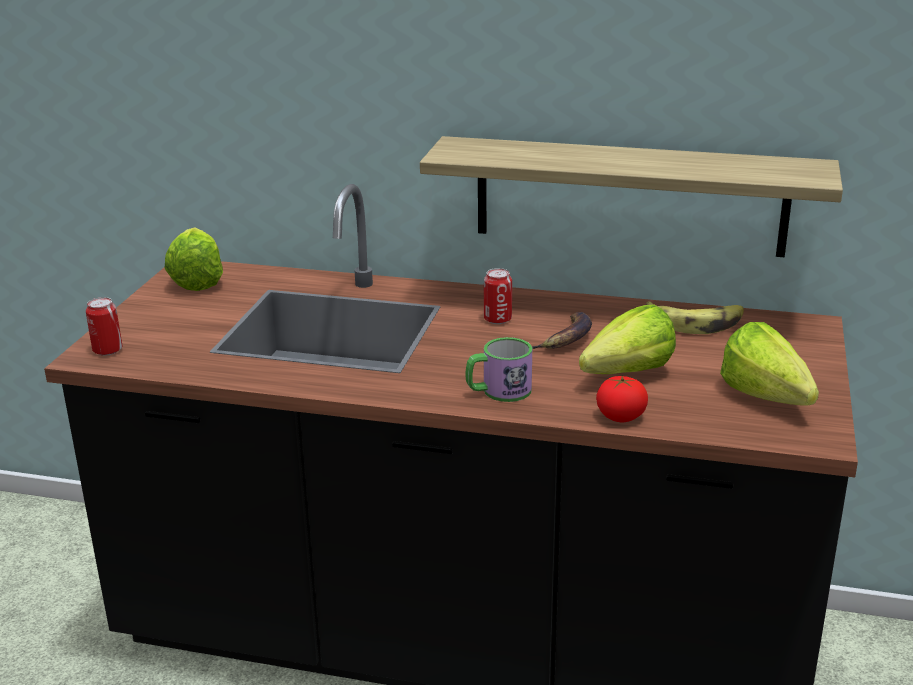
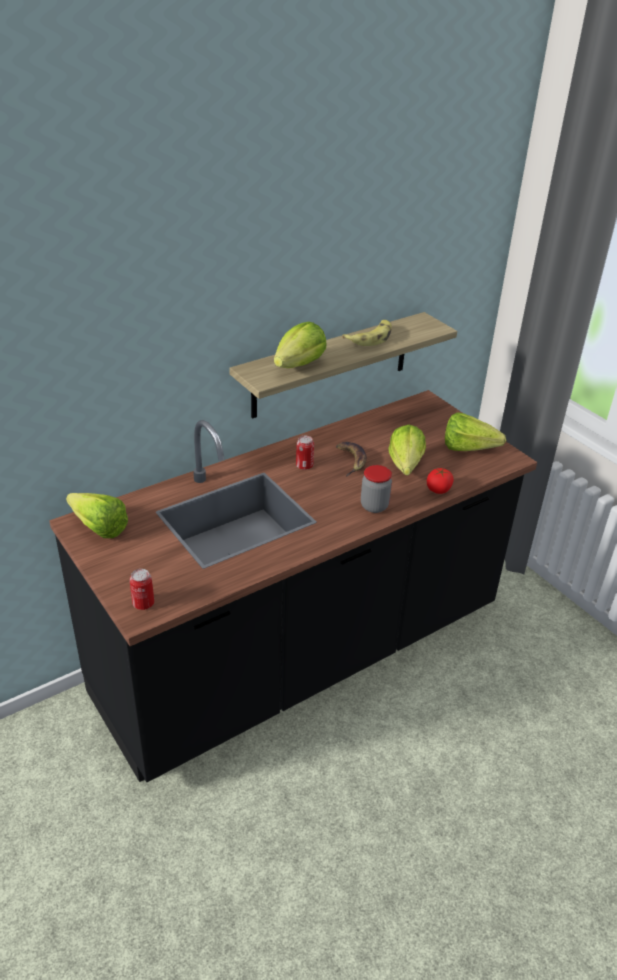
camera: 50 degrees left, 10 degrees up
(498, 391) = (374, 506): mug -> jar
(523, 156) = (300, 365): none -> lettuce
(696, 323) = (386, 422): banana -> banana (370, 338)

